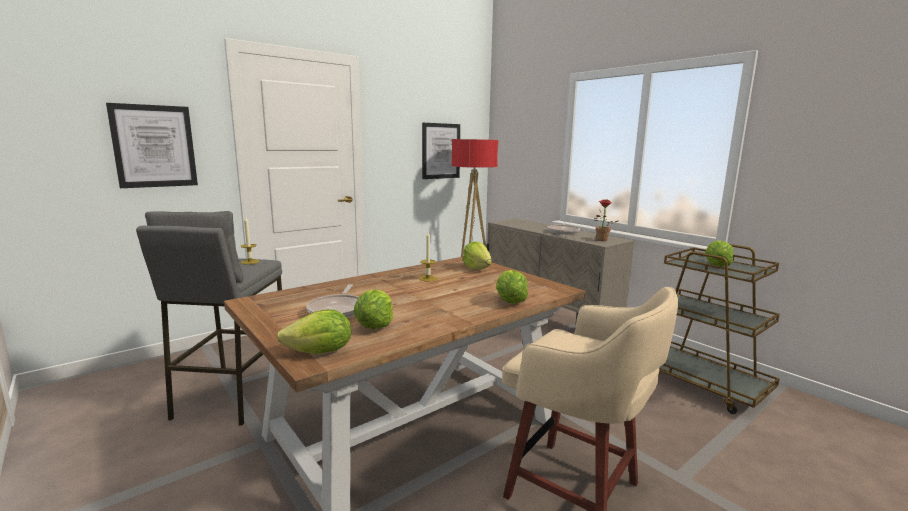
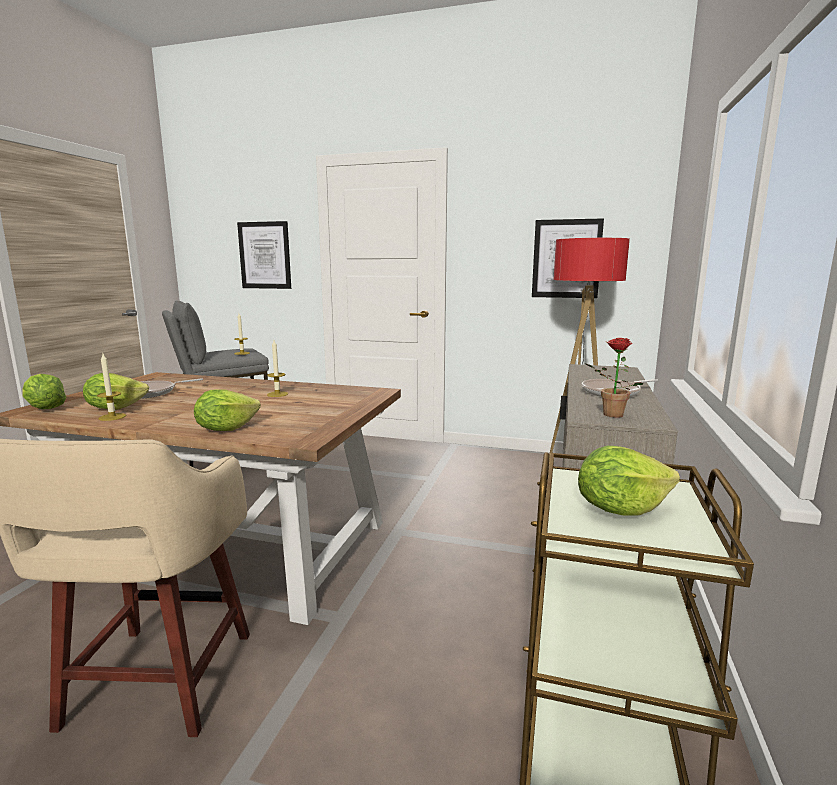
camera: 55 degrees right, 0 degrees up
(413, 328) = (112, 417): none -> candle
(477, 268) = (345, 399): lettuce -> none

